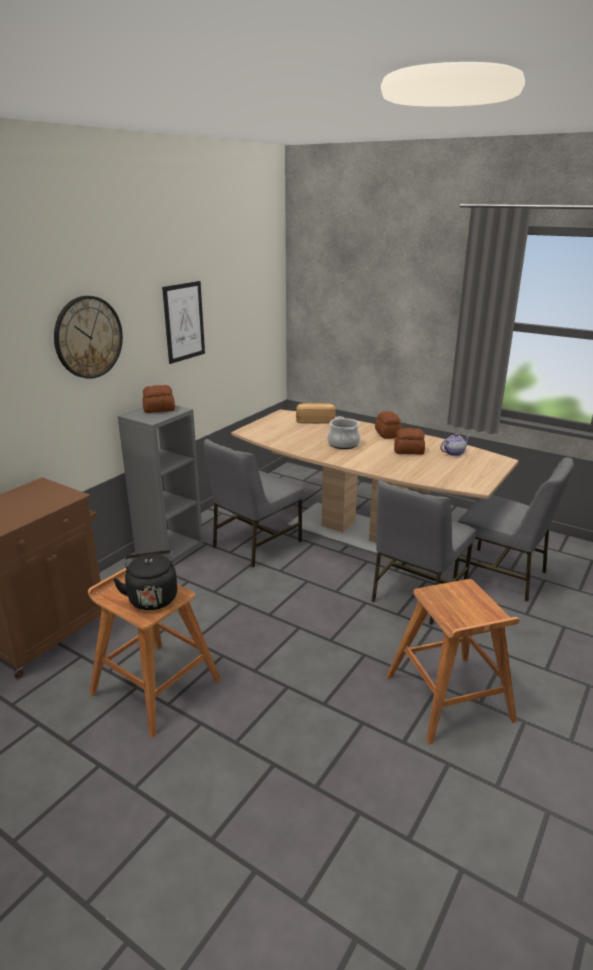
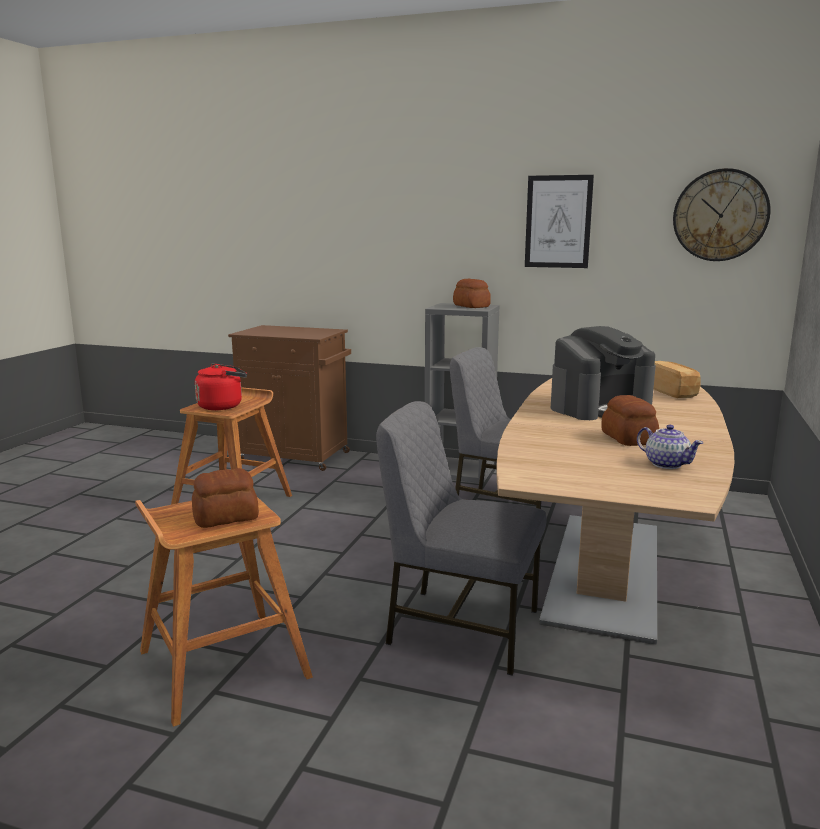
camera: 75 degrees right, 10 degrees down
(88, 337) = (421, 215): wall clock -> wall clock (720, 215)
(152, 597) = (223, 406): black kettle -> red kettle
(343, 444) = (600, 408): cooking pot -> coffee machine
(388, 434) = (687, 425): bread -> bread (226, 517)
(502, 575) = (590, 720): grey chair -> none

